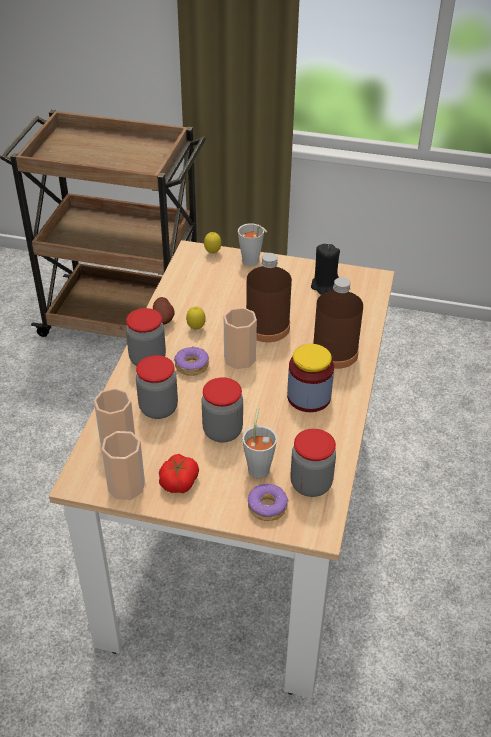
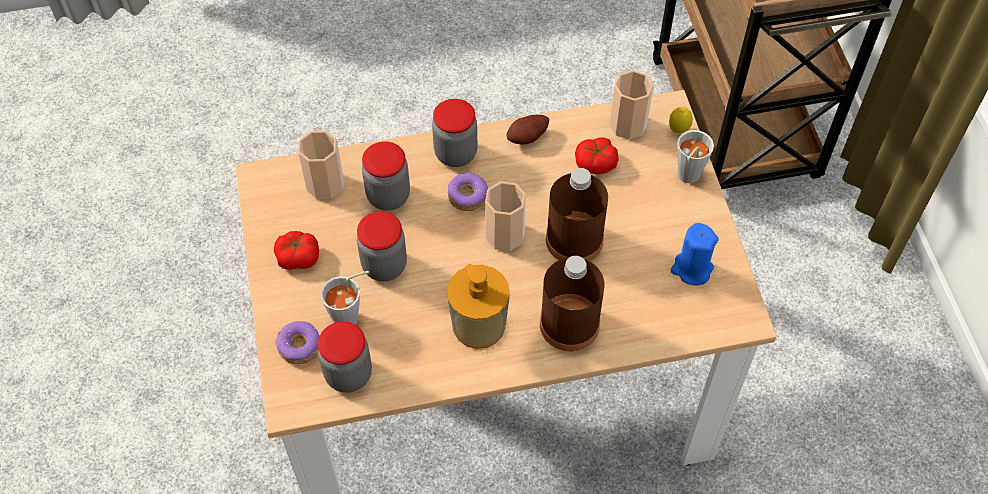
camera: 65 degrees right, 15 degrees up
(126, 486) = (272, 217): cup -> cup (628, 124)
(196, 328) = (530, 174): lemon -> none
(211, 296) = (595, 163): none -> tomato
(309, 397) = (479, 325): jar -> soap dispenser
(324, 285) = (691, 269): black candle -> blue candle

